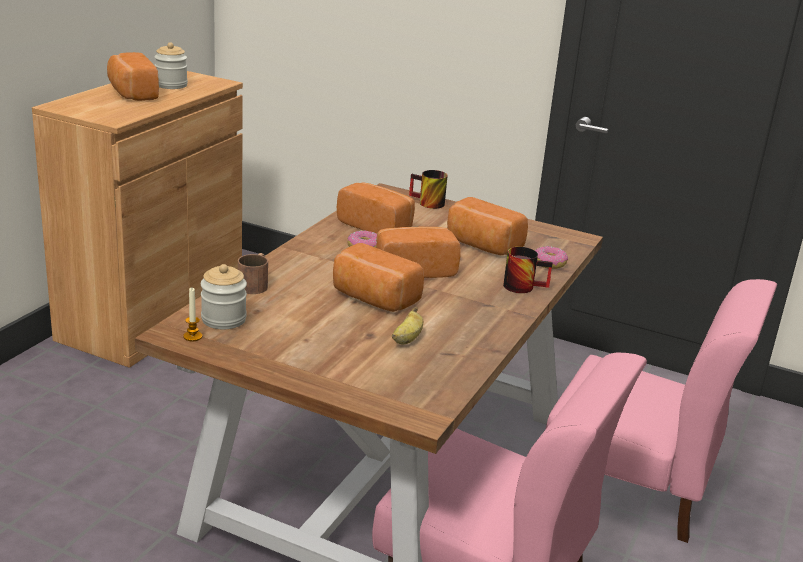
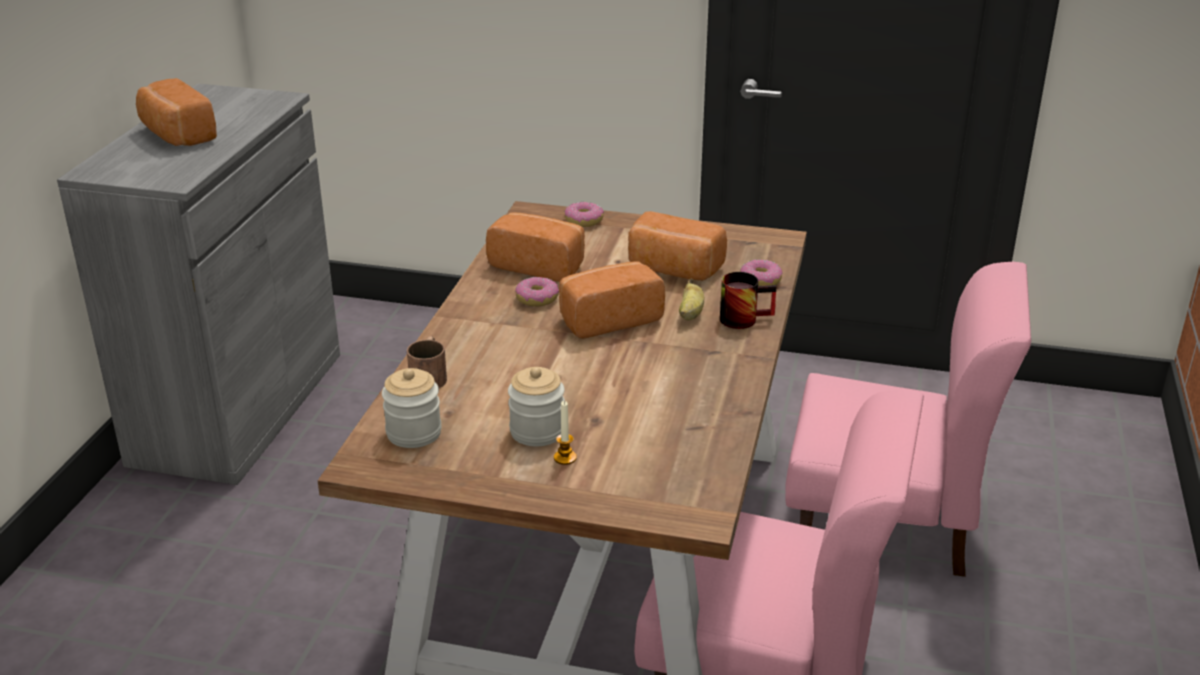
camera: 10 degrees left, 5 degrees up
(152, 315) = (238, 407): brown cabinet -> grey cabinet
(171, 85) = (221, 113): jar -> jar (537, 431)
(192, 336) = (387, 464): candle -> candle (565, 458)
(373, 299) = (578, 369): bread -> none
(407, 339) = (641, 418): banana -> banana (690, 314)
(426, 203) = (584, 221): mug -> donut

